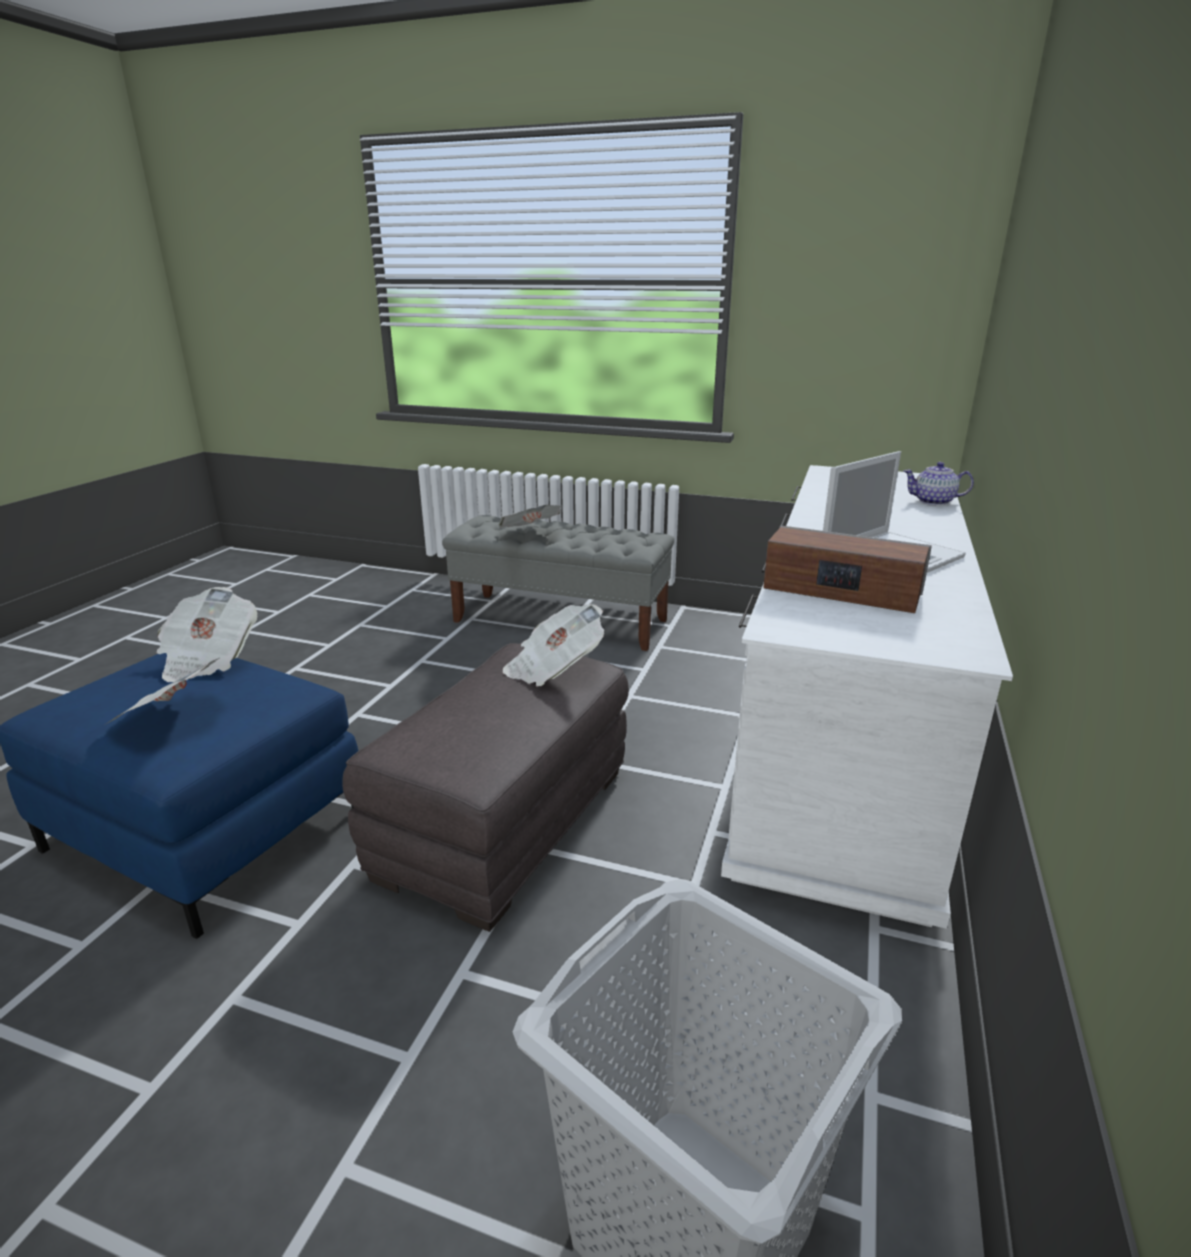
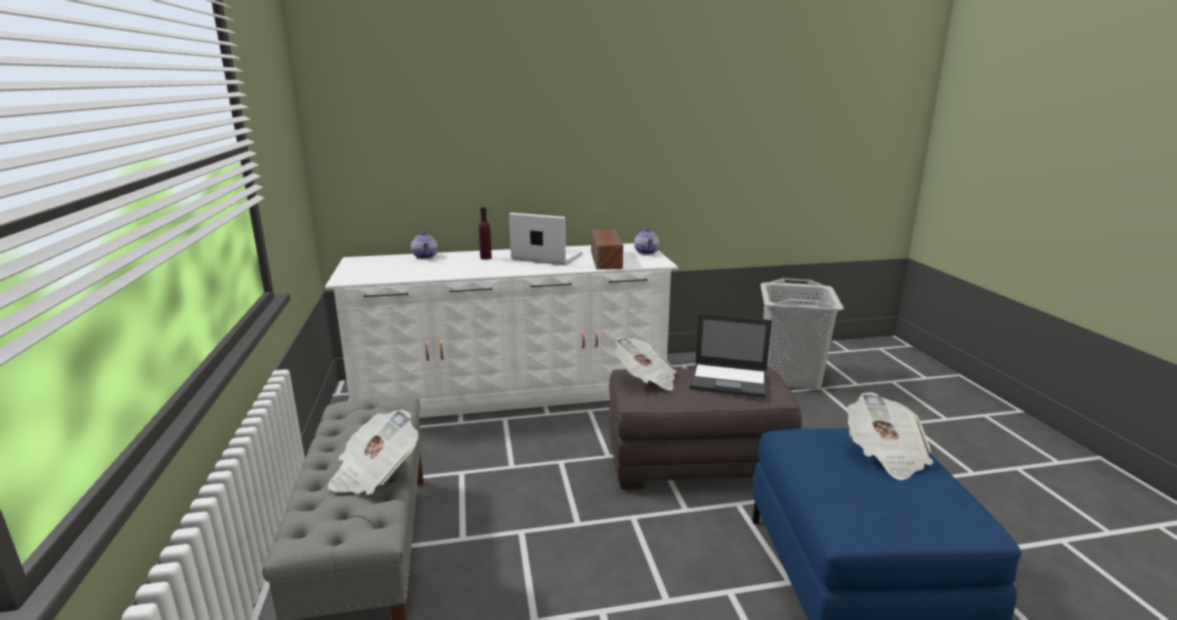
camera: 120 degrees left, 5 degrees down
(208, 659) = (831, 491): newspaper -> none
(472, 725) = (730, 380): none -> laptop
(890, 641) = (646, 252): none -> teapot
(906, 525) = (486, 258): none -> purple bottle

